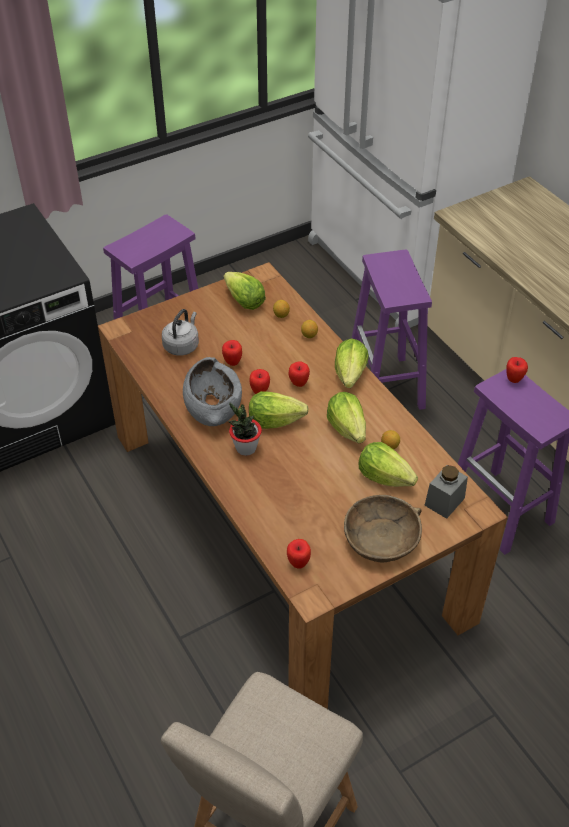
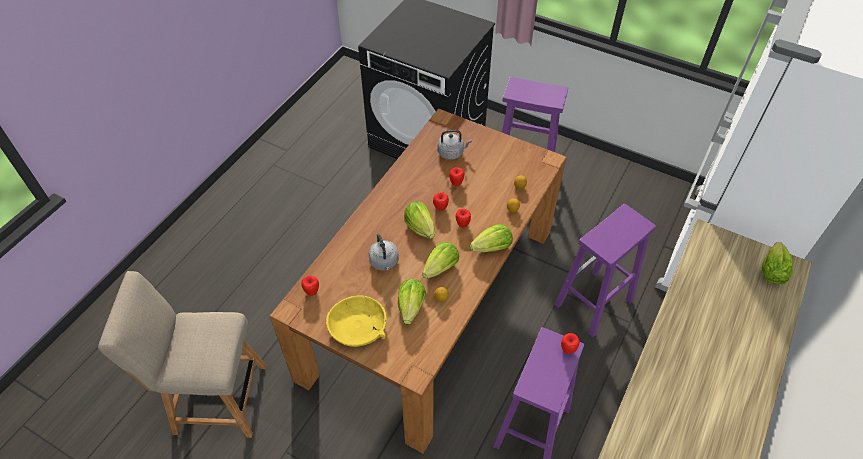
camera: 60 degrees right, 5 degrees up
(212, 405) = (411, 191): grey bowl -> none
(244, 301) = (516, 162): lettuce -> lettuce (771, 272)
(245, 448) = (387, 224): potted plant -> none
(303, 475) = (384, 262): none -> grey kettle
(381, 537) = (358, 327): brown bowl -> yellow bowl
(444, 501) = (411, 350): grey jar -> none

